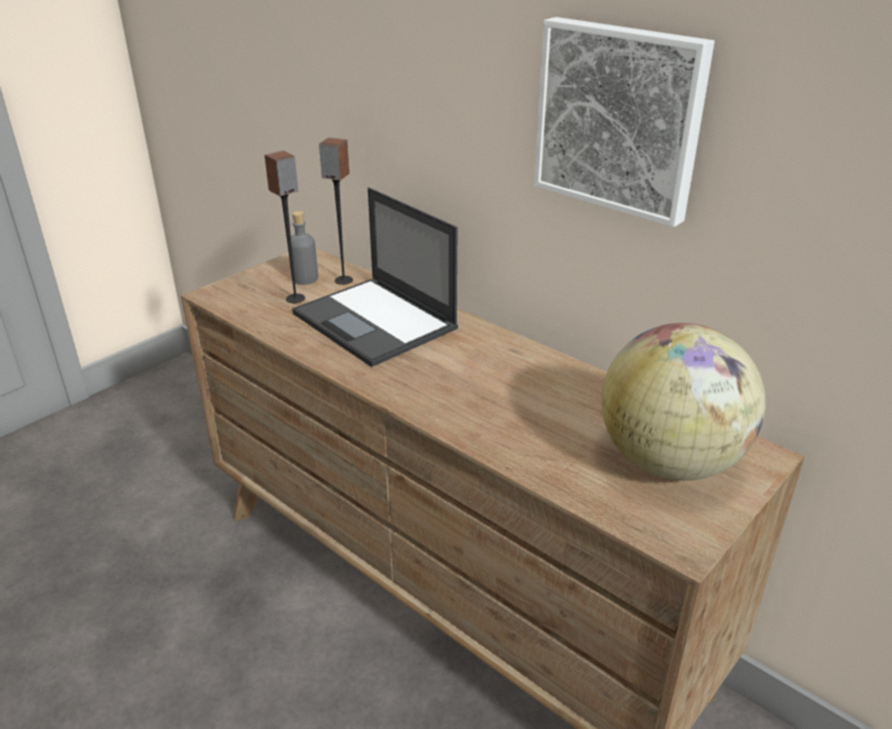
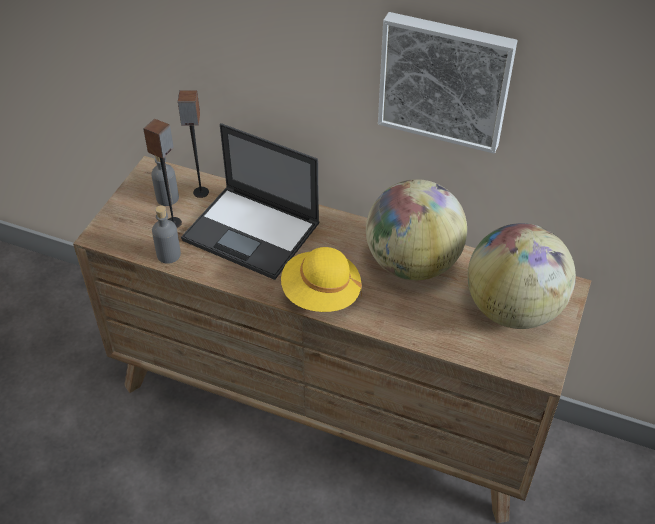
camera: 20 degrees left, 15 degrees up
(269, 322) = (169, 254): none -> grey bottle
(417, 391) = (321, 294): none -> yellow hat
(552, 386) = (412, 263): none -> globe

